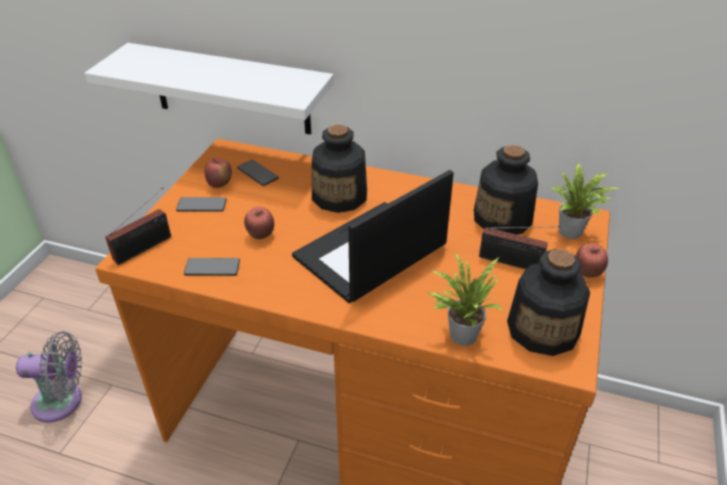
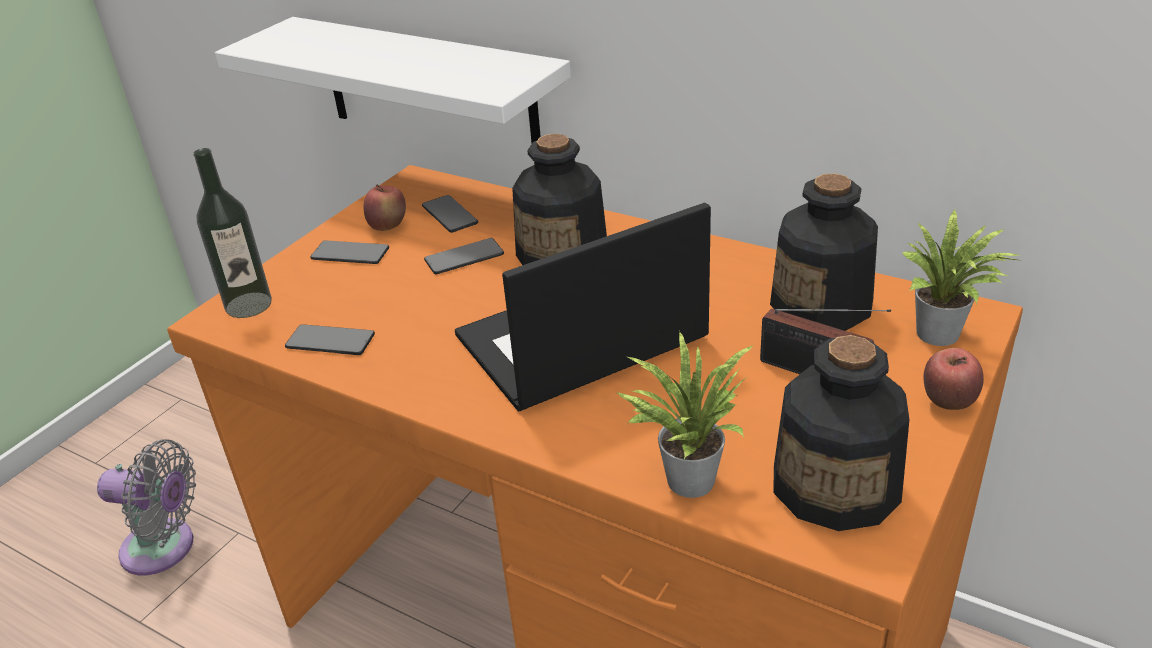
camera: 15 degrees right, 5 degrees down
(146, 247) = (248, 305): radio -> bottle
(261, 235) = (420, 301): apple -> none
(278, 203) = (464, 257): none -> phone

